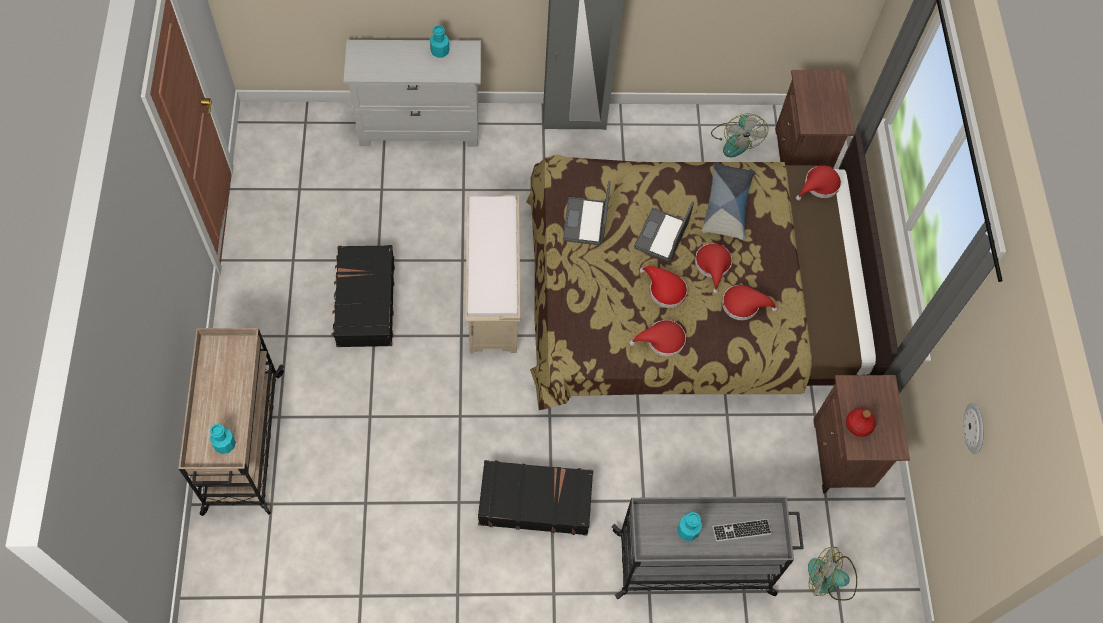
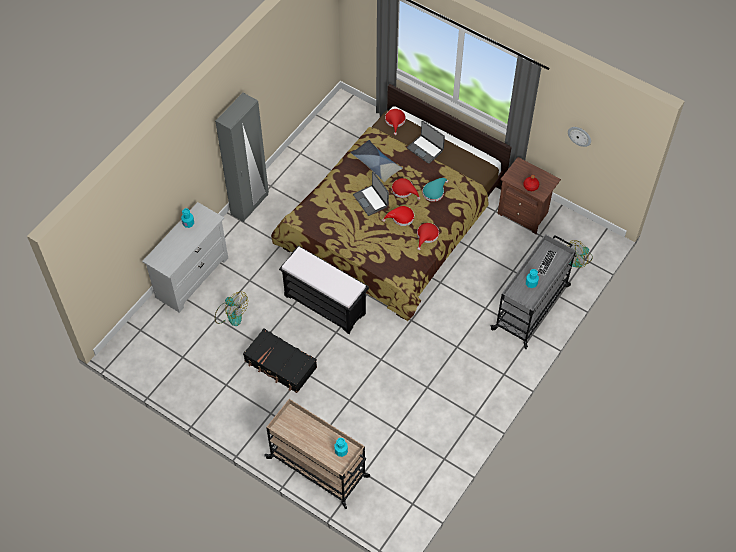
camera: 50 degrees left, 5 degrees down
(494, 297) = (325, 304): beige bench -> black bench
(535, 501) = (451, 354): black suitcase -> none
(586, 222) = (337, 226): laptop -> laptop (425, 149)
(735, 140) = (322, 144): fan -> fan (231, 314)
(744, 305) = (434, 192): red hat -> turquoise hat
(802, 157) = (356, 123): brown nightstand -> none

